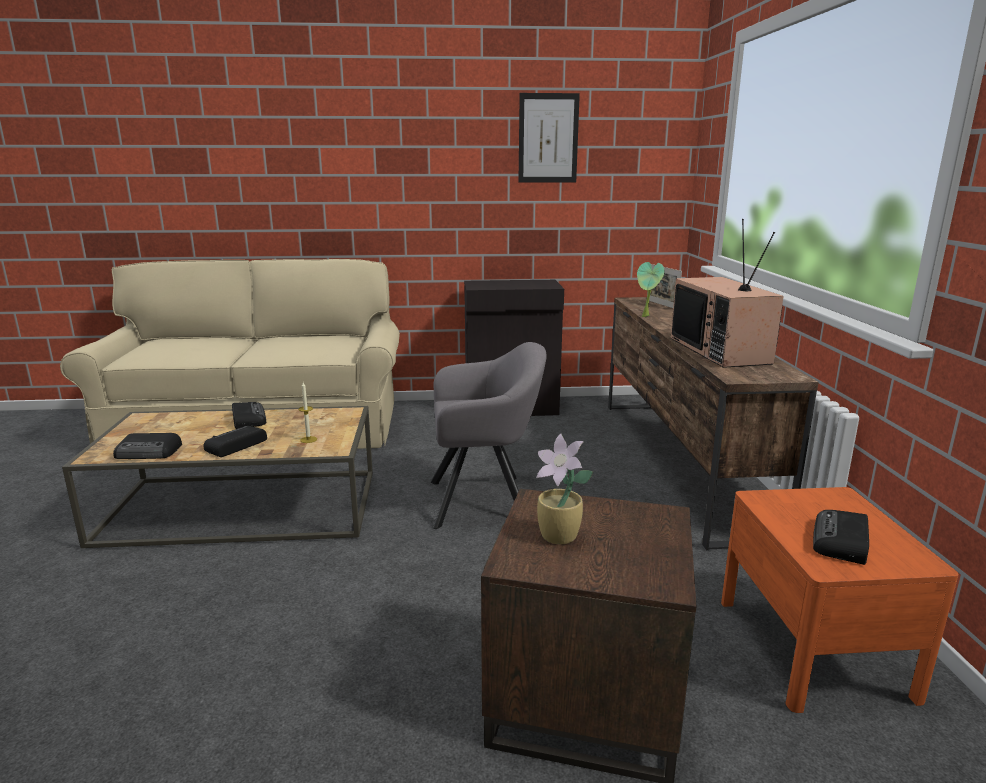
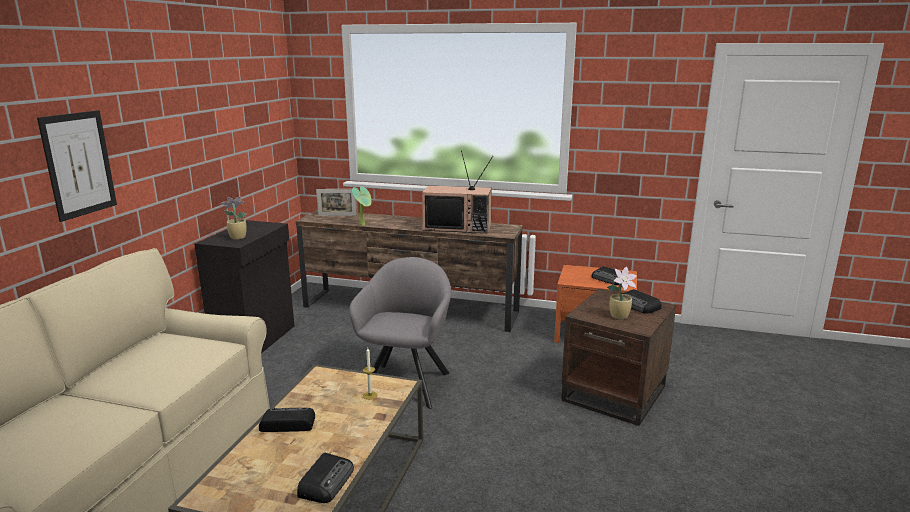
camera: 70 degrees left, 0 degrees up
(235, 446) = (353, 431): radio -> radio (639, 306)
(495, 285) = (237, 237): none -> potted plant
(548, 138) = (223, 101): picture -> picture (79, 164)

